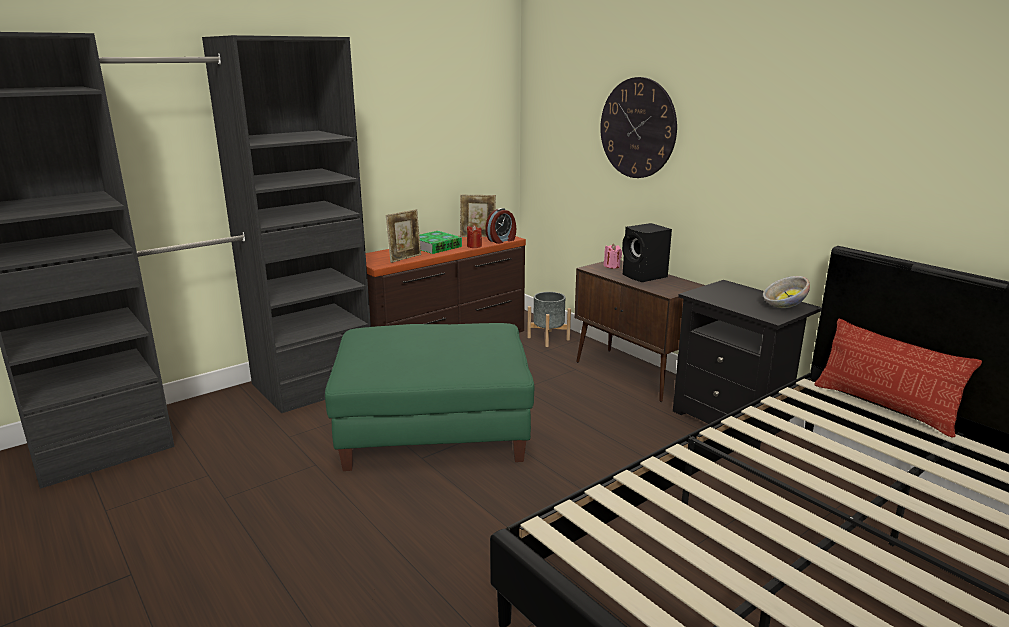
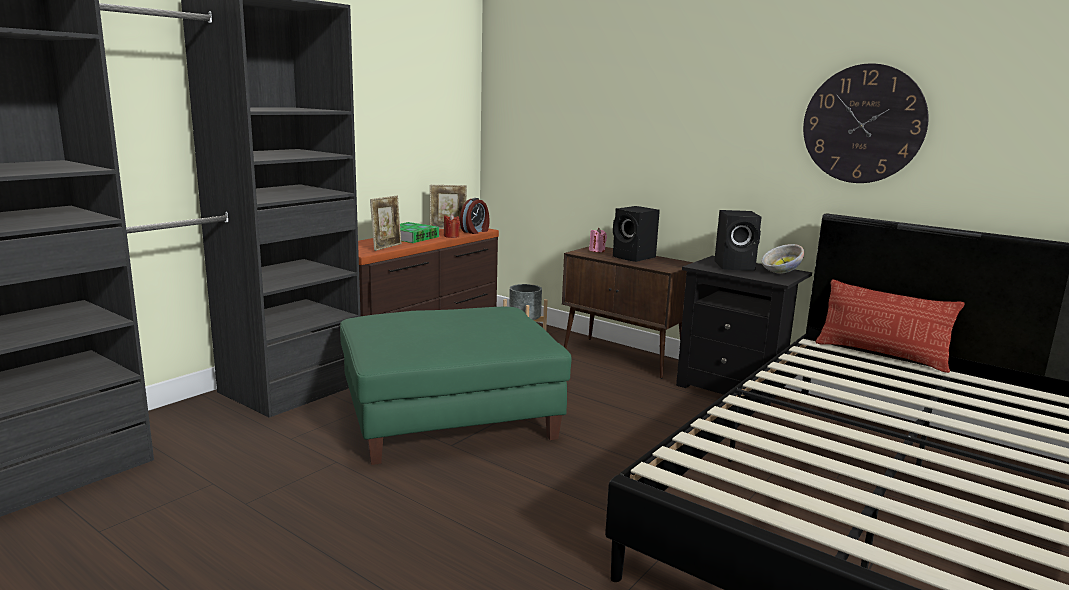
camera: 15 degrees left, 5 degrees down
(637, 128) = (617, 115): wall clock -> wall clock (863, 124)
(738, 295) = (736, 266): none -> black speaker

